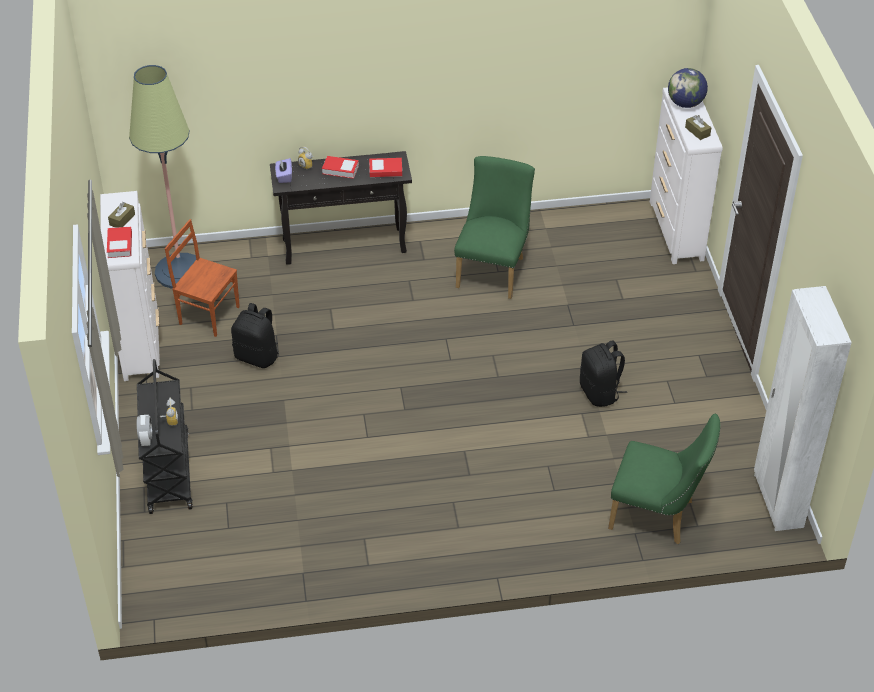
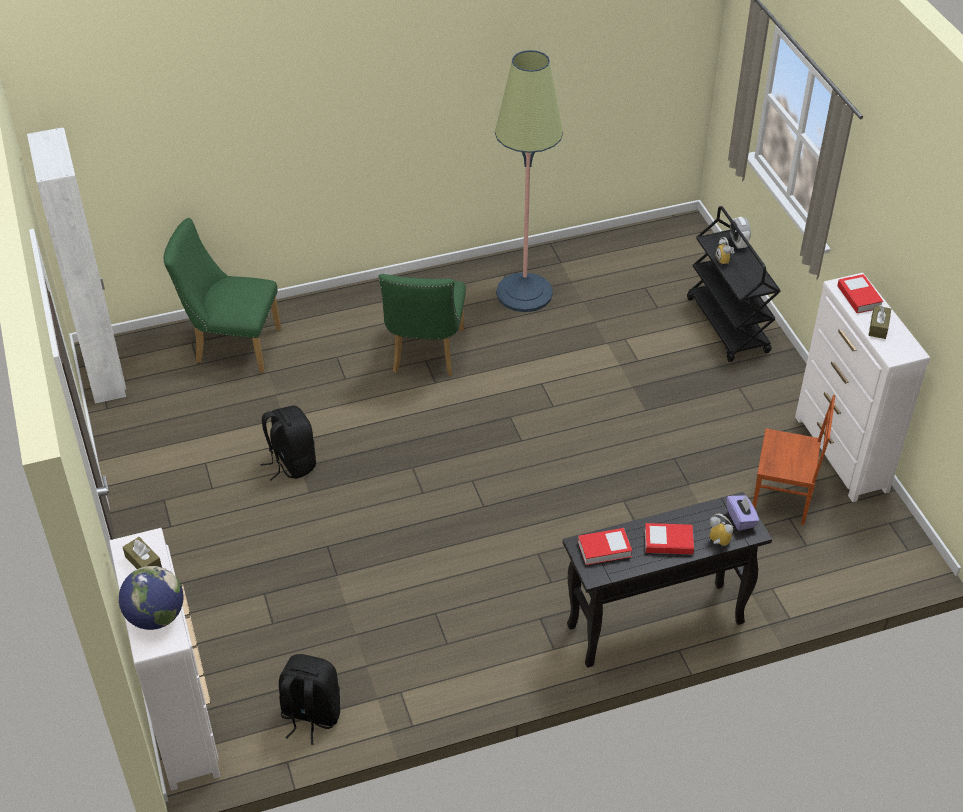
camera: 170 degrees right, 0 degrees up
(180, 271) = (851, 553): floor lamp -> floor lamp (524, 293)
(257, 356) = (697, 454): black backpack -> black backpack (310, 715)
(493, 269) = (442, 615): green chair -> green chair (425, 355)

